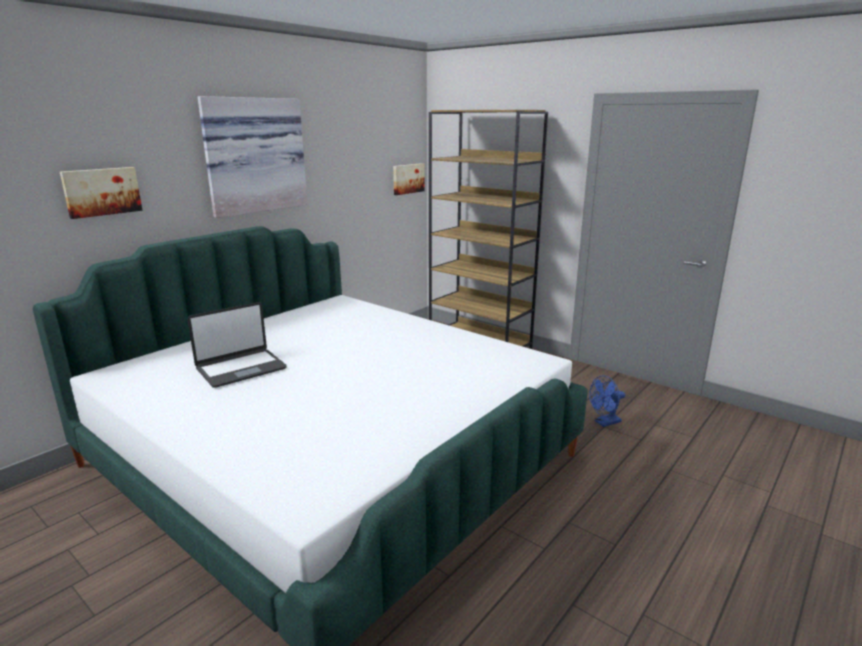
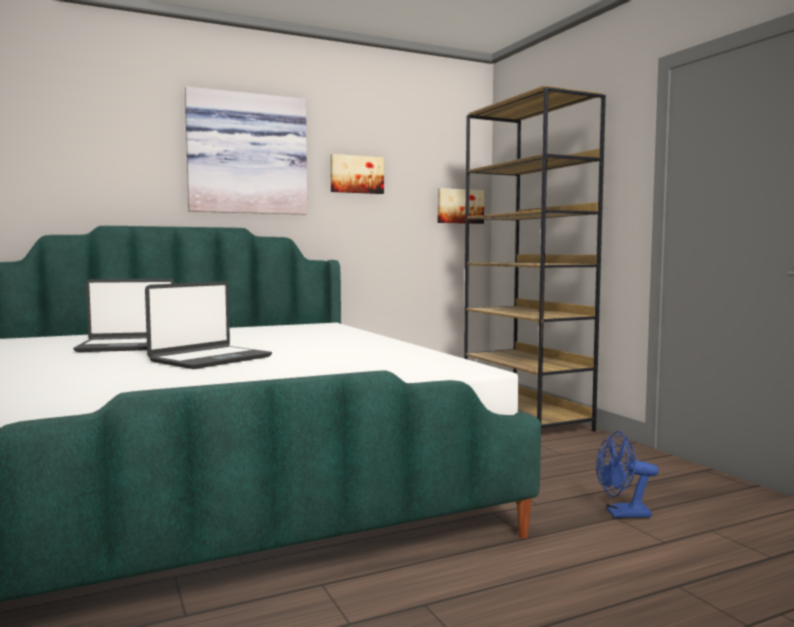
camera: 25 degrees right, 15 degrees down
(101, 191) = (70, 169): picture -> picture (356, 174)
(348, 379) = (210, 359): none -> laptop

